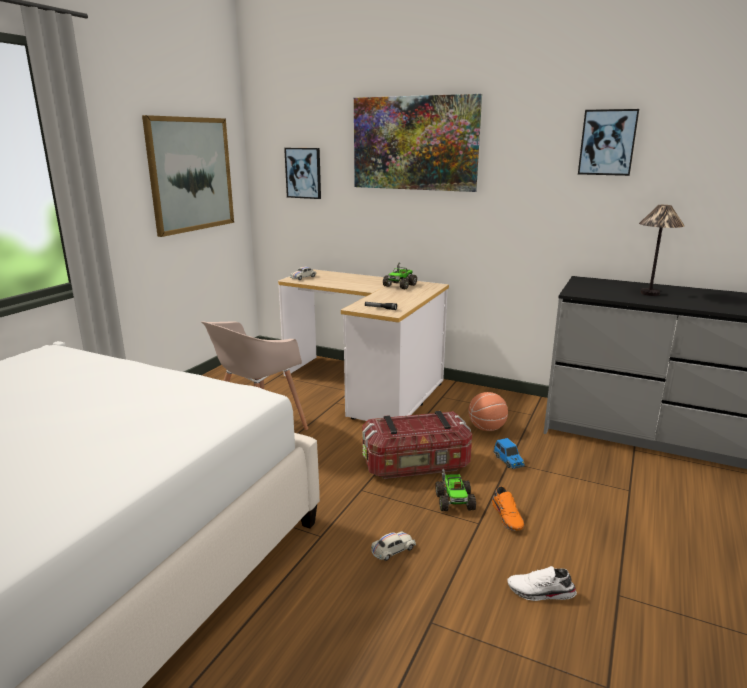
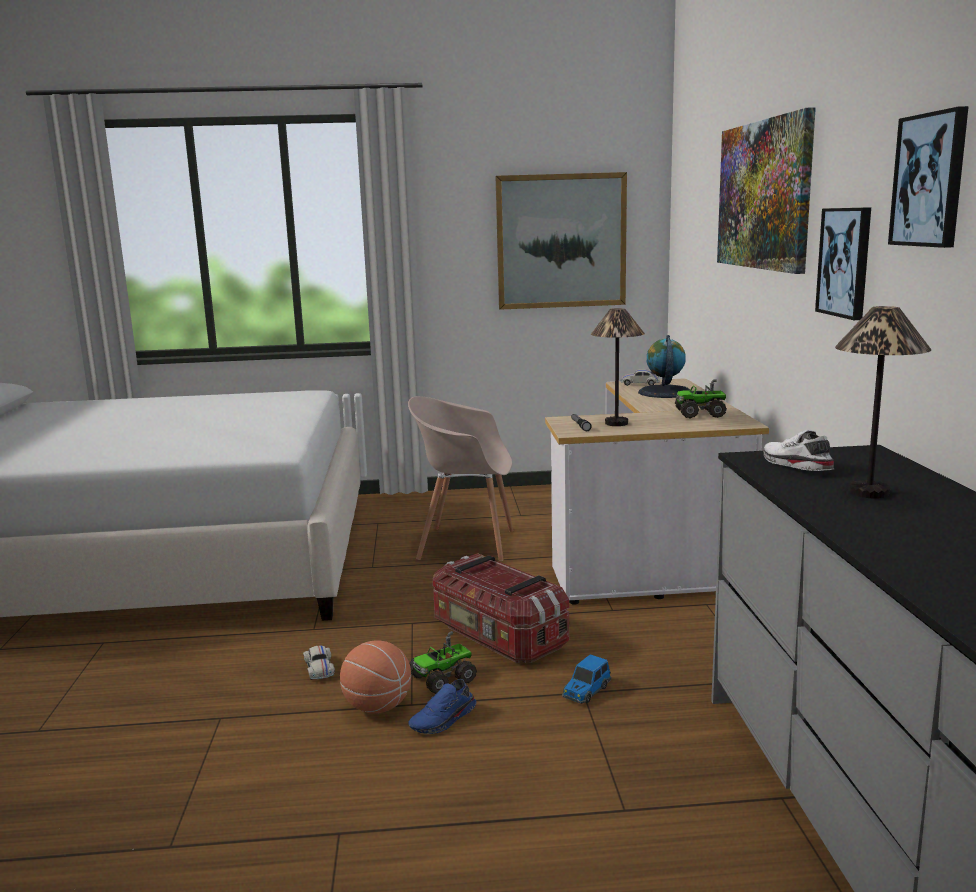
camera: 60 degrees right, 5 degrees down
(303, 173) = (695, 242): picture -> picture (845, 262)
(335, 279) = (664, 392): none -> globe
(390, 301) = (617, 423): none -> table lamp
(393, 550) = (319, 669): white toy car -> white toy car turned 45 degrees clockwise
(487, 428) = (660, 655): basketball -> basketball (378, 707)
(508, 517) = (444, 720): orange shoe -> blue shoe
(540, 592) = (306, 773): white shoe -> white shoe (795, 465)

